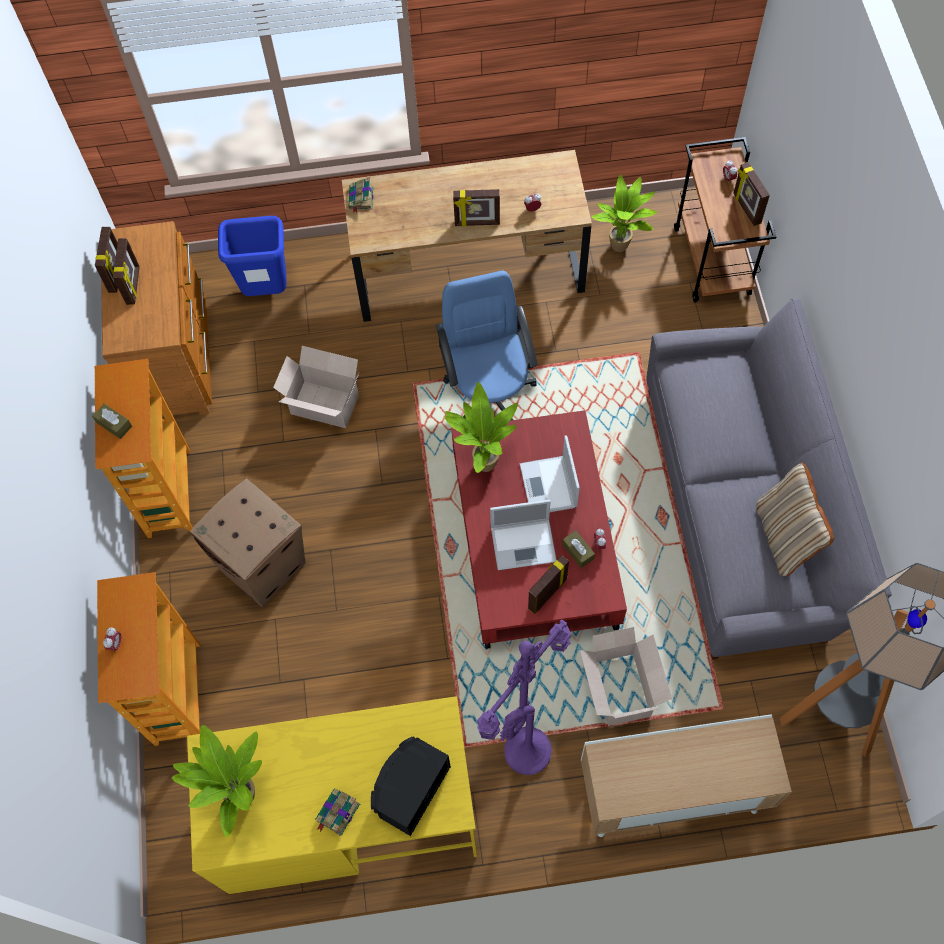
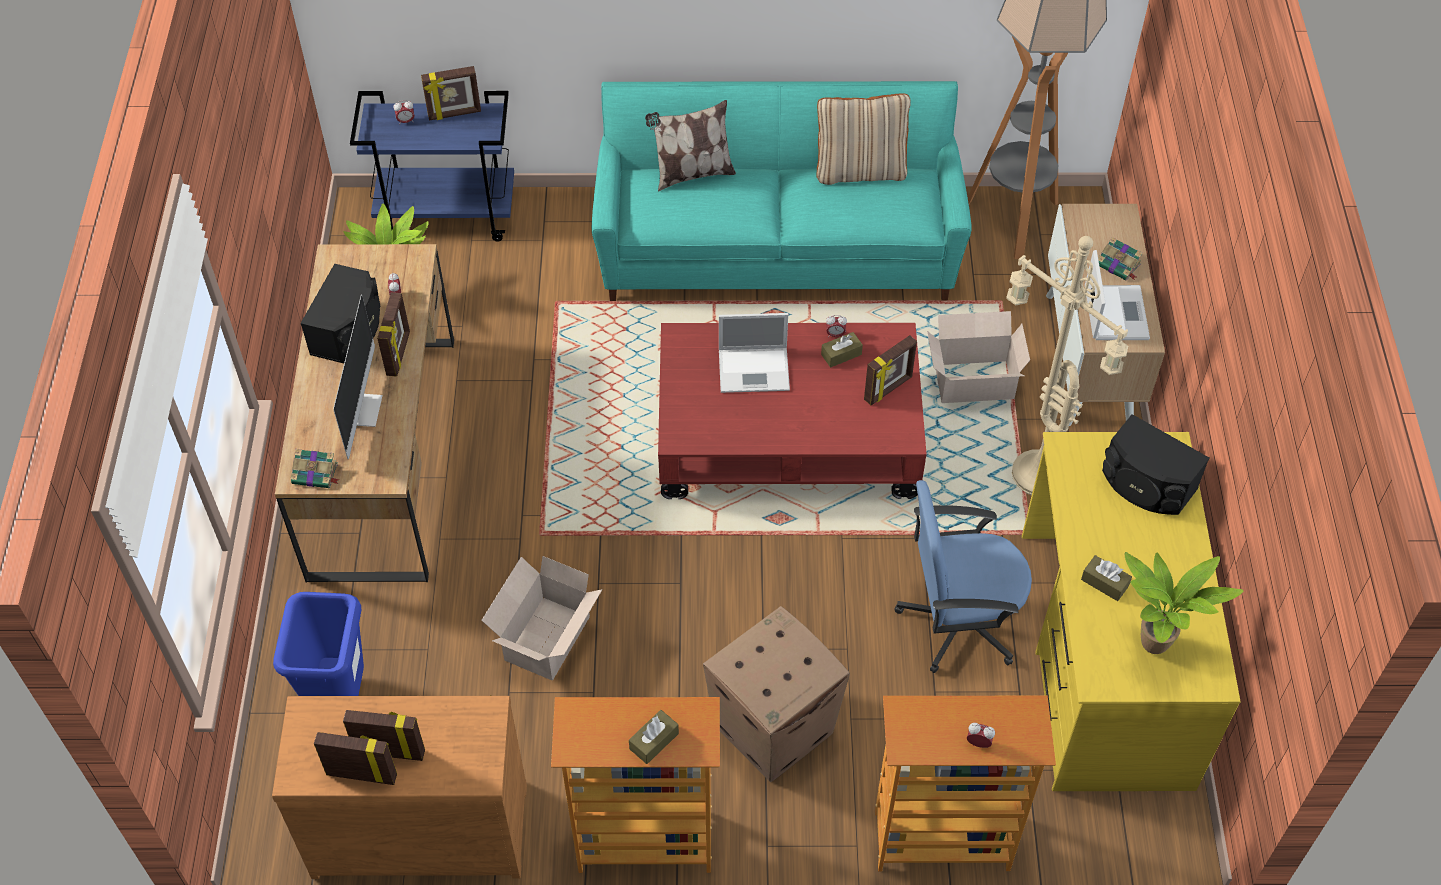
camera: 85 degrees left, 10 degrees down
(302, 753) = (1104, 583): none -> brown tissue box
(337, 813) = (1173, 553): book -> book (1118, 265)
(422, 211) = (361, 409): none -> monitor
(482, 464) = (713, 428): potted plant -> none
(489, 394) = (576, 455): blue office chair -> blue office chair (957, 621)
(494, 188) = (349, 330): none -> black speaker
(524, 544) = (824, 401): laptop -> laptop (1115, 312)
(526, 747) = (1034, 475): purple floor lamp -> beige floor lamp
(546, 593) = (888, 389): picture frame -> picture frame turned 90 degrees counterclockwise
(712, 261) = (448, 214): brown cart -> blue cart
(742, 400) = (692, 174): none -> pillow
(742, 509) = (777, 246): grey sofa -> turquoise sofa

